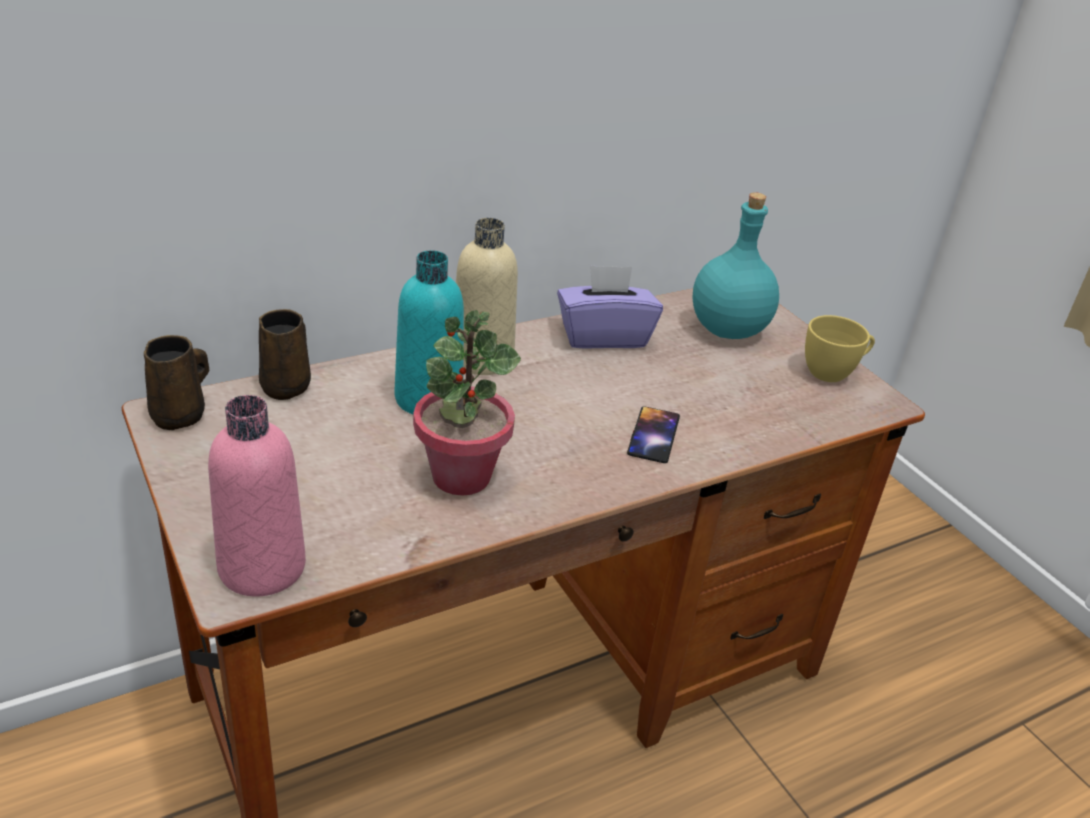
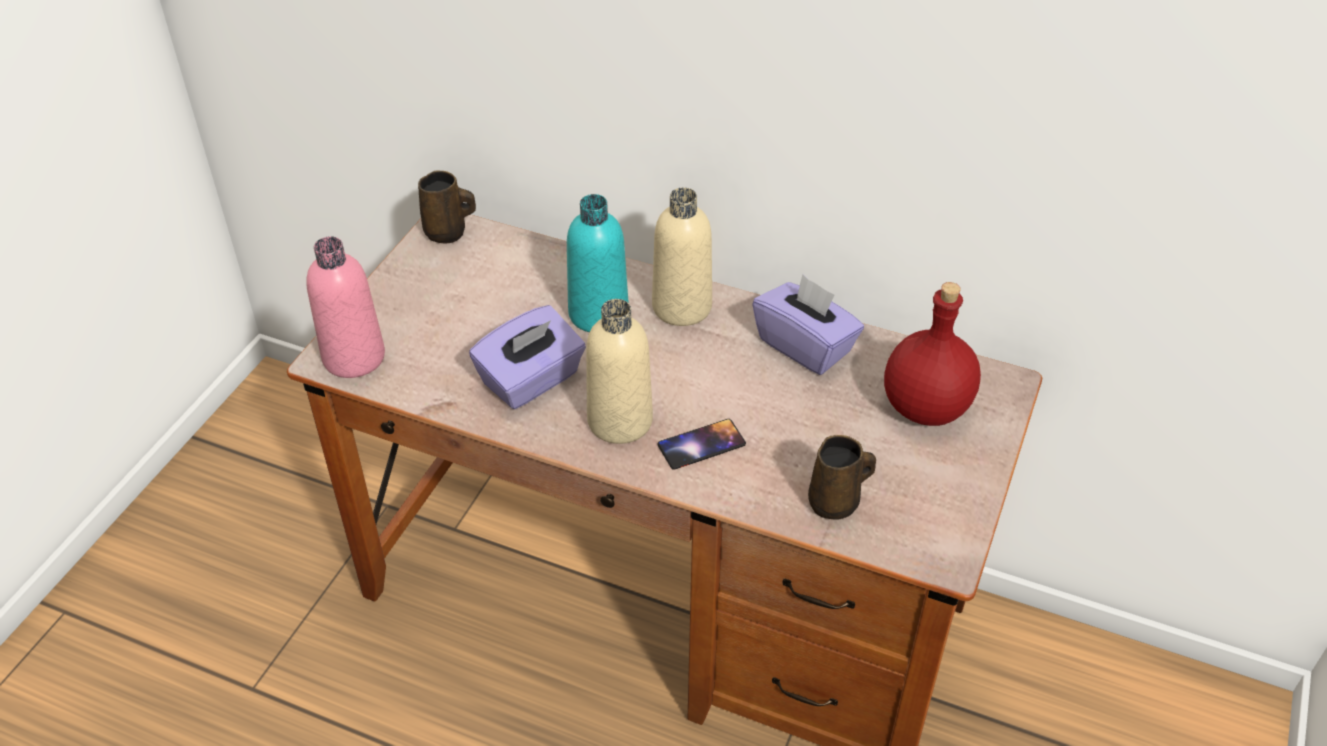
camera: 55 degrees right, 10 degrees up
(287, 386) = (531, 249): brown mug -> brown mug (836, 503)
(461, 476) = (531, 380): potted plant -> purple tissue box
(575, 458) = (620, 421): none -> beige bottle
(729, 330) = (927, 408): turquoise bottle -> red bottle
(833, 372) = (951, 505): yellow cup -> none

